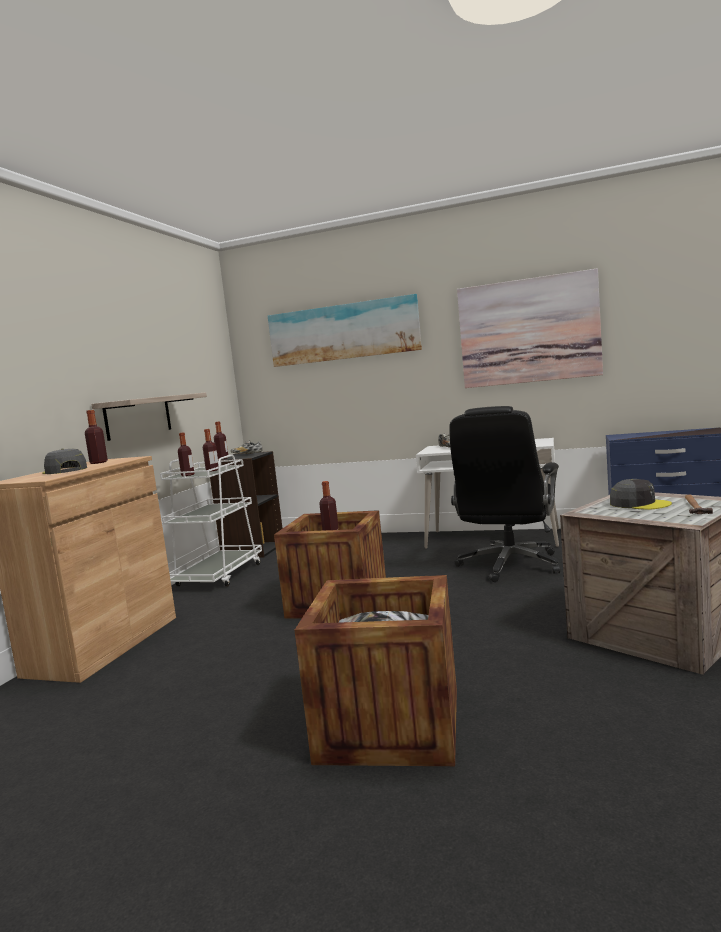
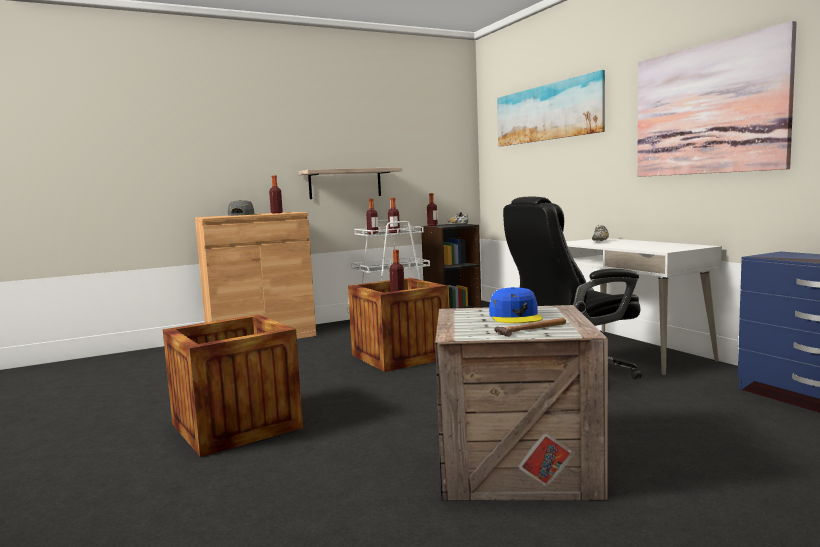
camera: 45 degrees right, 0 degrees up
(639, 504) = (515, 316): grey cap -> blue cap

